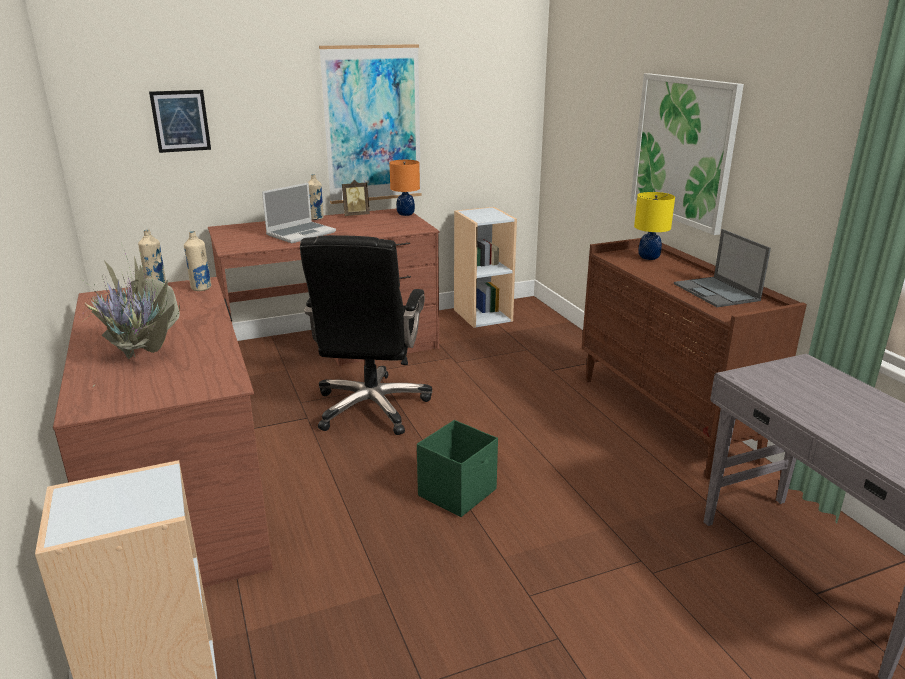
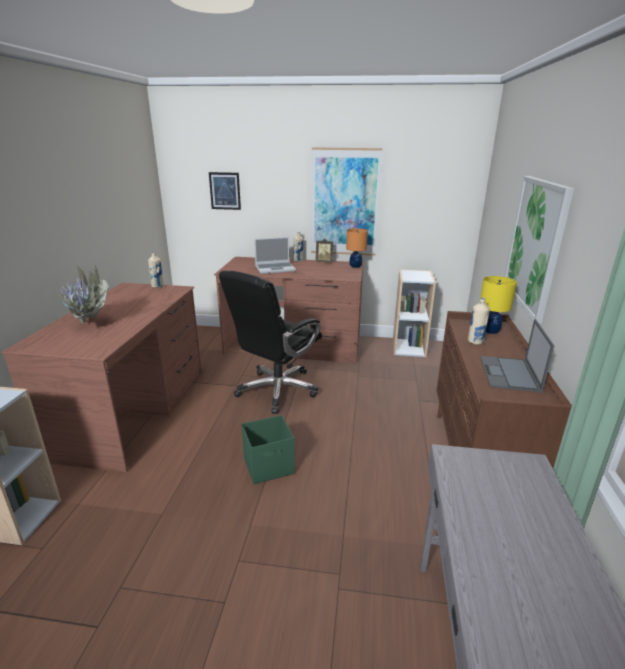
camera: 30 degrees right, 0 degrees up
(201, 288) = (175, 291): beige bottle -> beige bottle (475, 342)

